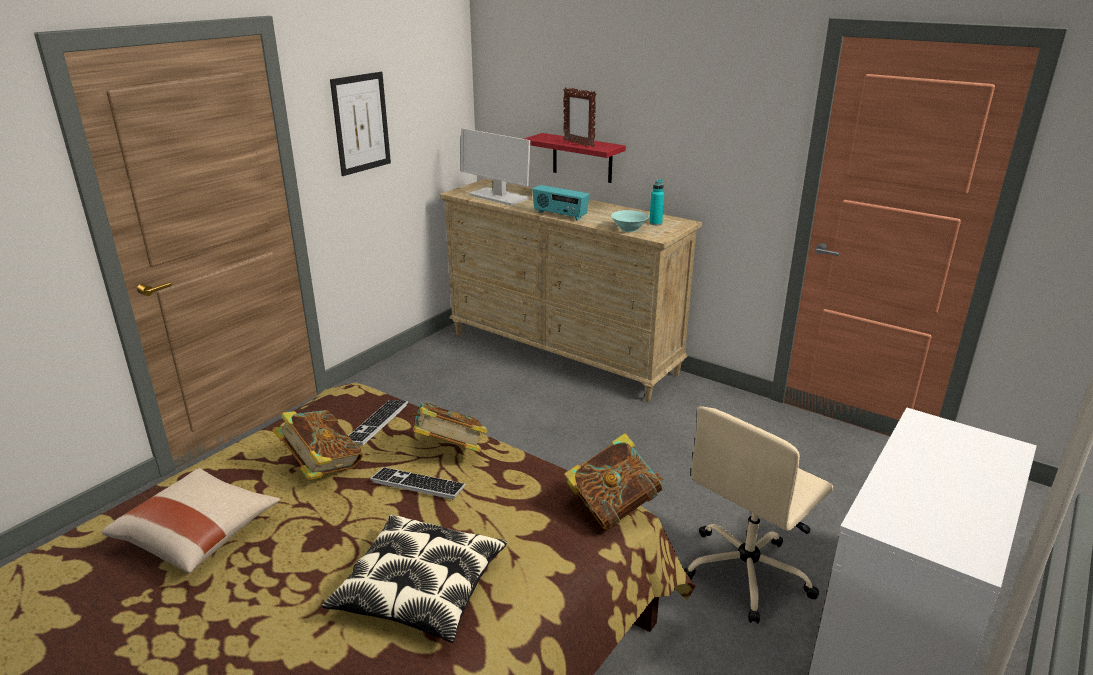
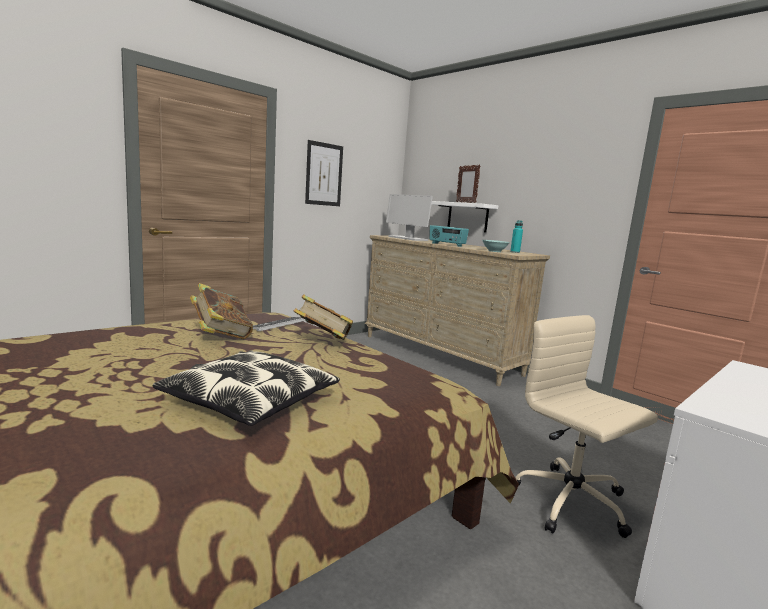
camera: 10 degrees right, 15 degrees down
(199, 535) = (101, 349): beige pillow -> none
(418, 484) = (287, 352): keyboard -> none
(582, 158) = (467, 217): red shelf -> white shelf
(613, 507) = (447, 387): book -> none
(747, 572) = (572, 503): beige office chair -> beige office chair turned 90 degrees clockwise

